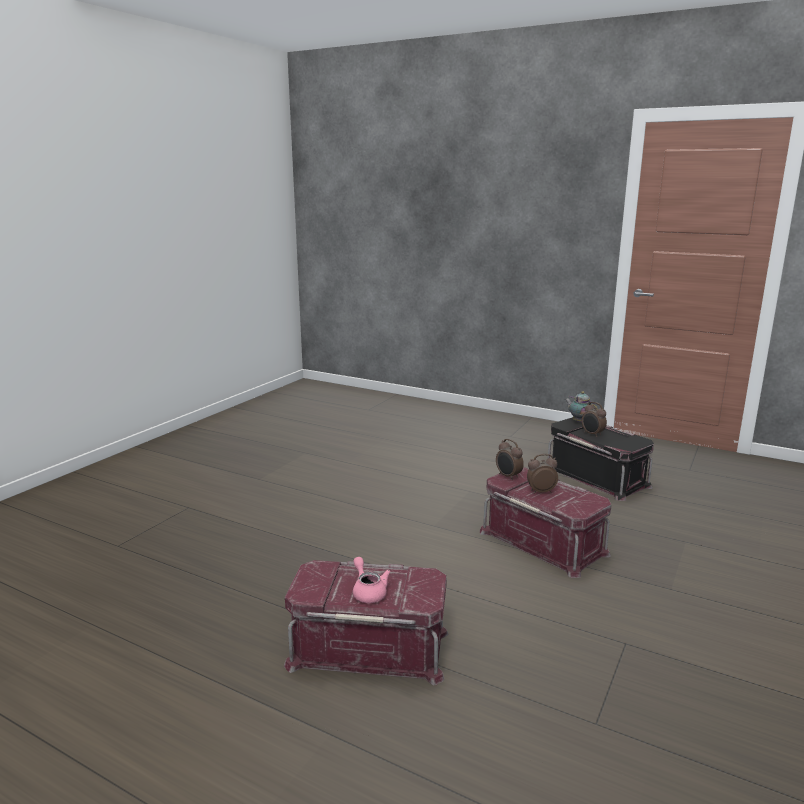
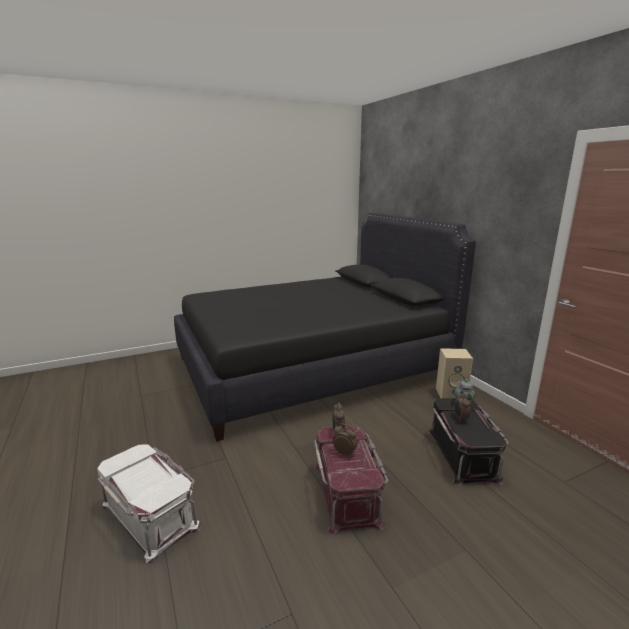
camera: 35 degrees right, 0 degrees up
(329, 444) = (310, 367): none -> black bed
(368, 592) = (139, 479): pink teapot -> none
(369, 647) = (151, 515): red storage box -> white storage box
(520, 429) = (451, 393): none -> beige speaker

